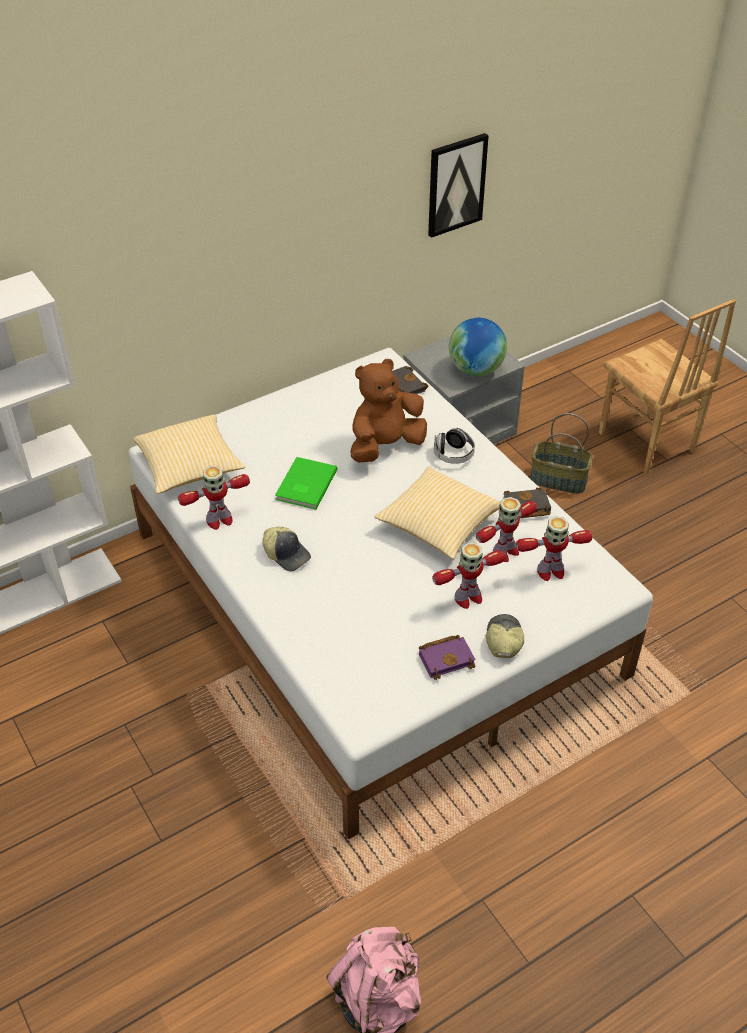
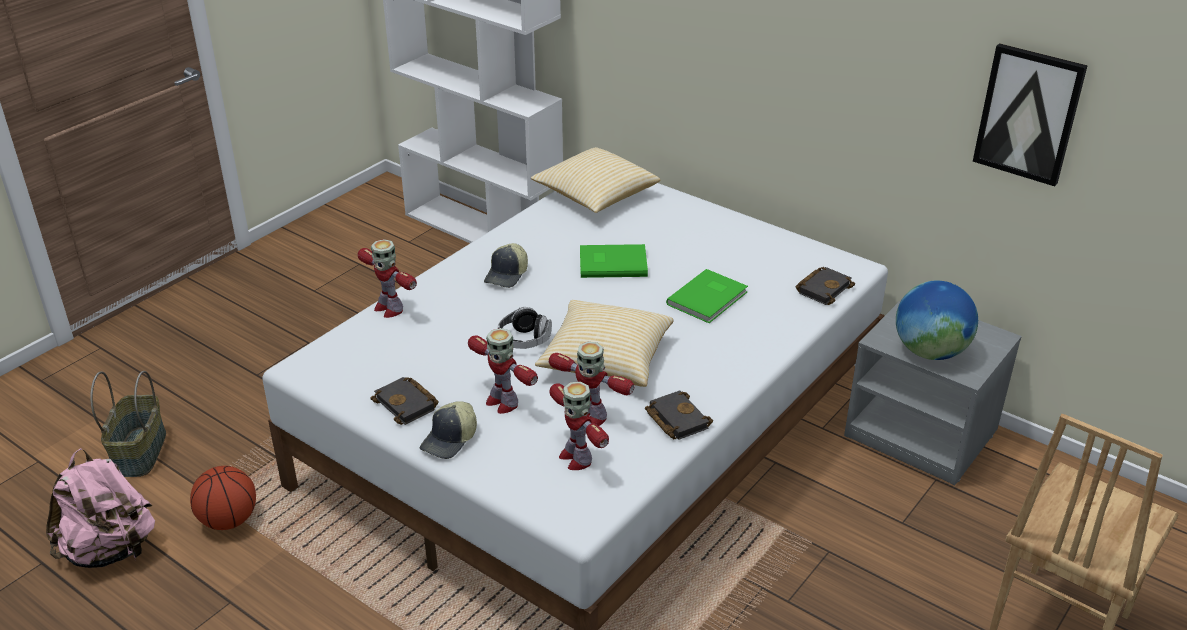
camera: 70 degrees right, 10 degrees down
(219, 520) = (532, 228): toy robot -> toy robot (389, 308)
(376, 890) = (228, 521): none -> basketball
(385, 446) = (709, 298): brown plush toy -> green book
(447, 658) = (408, 404): purple book -> black book
(453, 455) = (729, 347): headphones -> headphones (524, 340)
(503, 639) = (450, 440): cap -> cap turned 135 degrees clockwise
(557, 480) = (899, 543): basket -> basket (139, 452)

